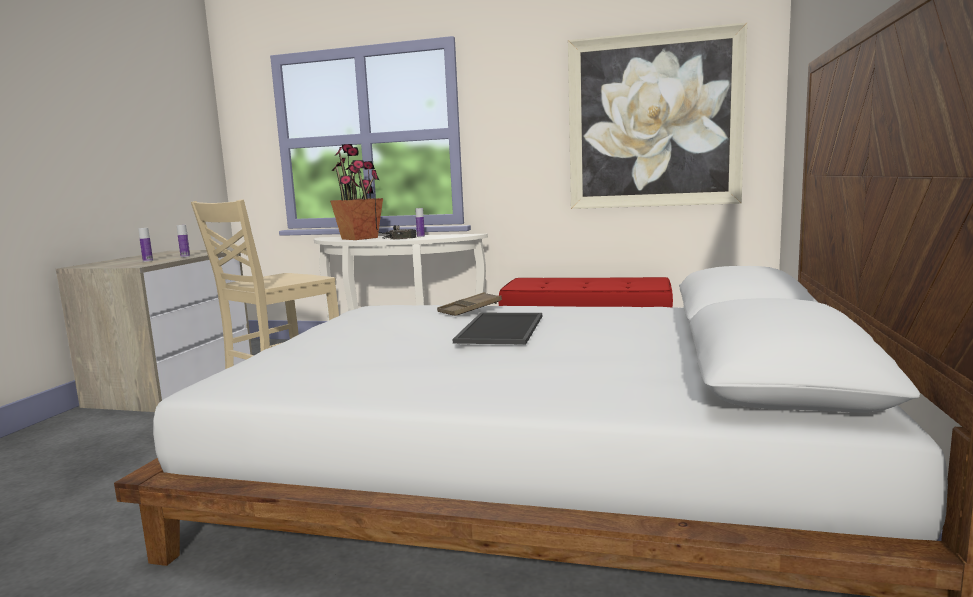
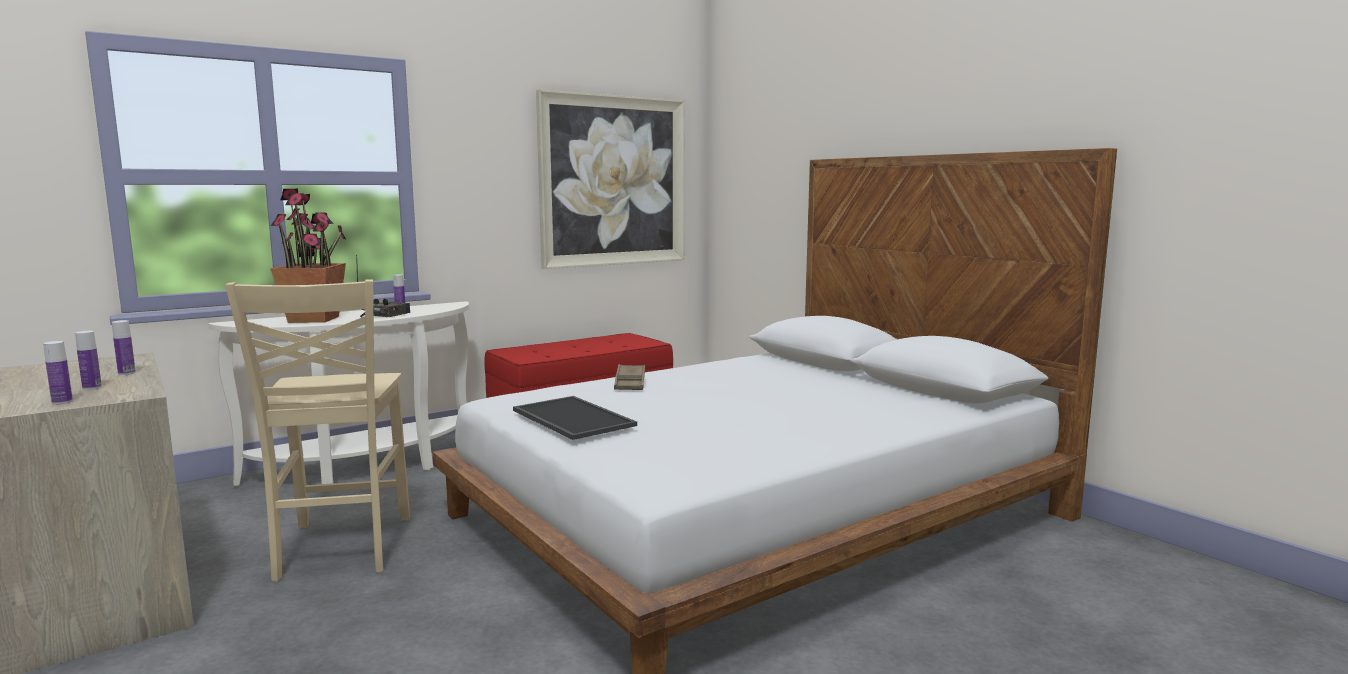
camera: 50 degrees left, 0 degrees up
(113, 265) = (62, 402): none -> bottle
(499, 328) = (714, 392): tray -> tray (570, 418)

